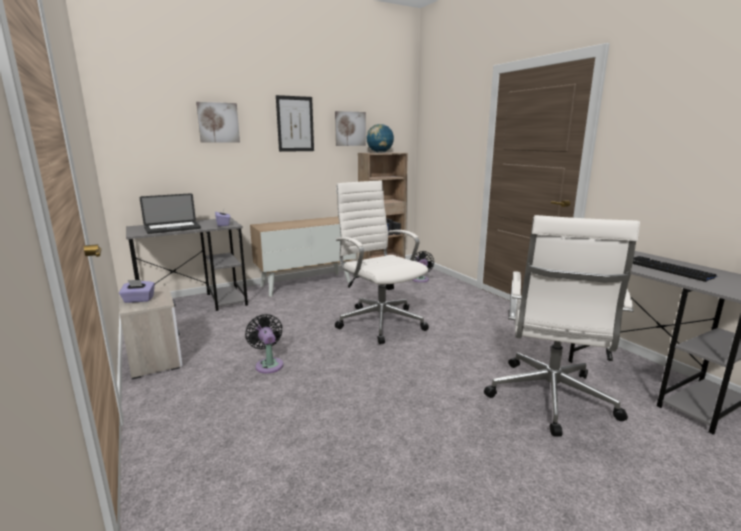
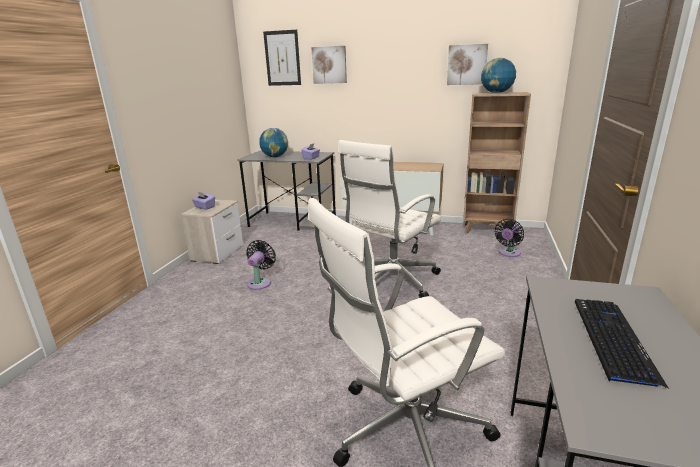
camera: 45 degrees right, 5 degrees up
(172, 228) = (275, 157): laptop -> globe
(295, 124) = (402, 62): picture -> picture (282, 58)
(380, 321) = (390, 281): white office chair -> white office chair turned 150 degrees counterclockwise

